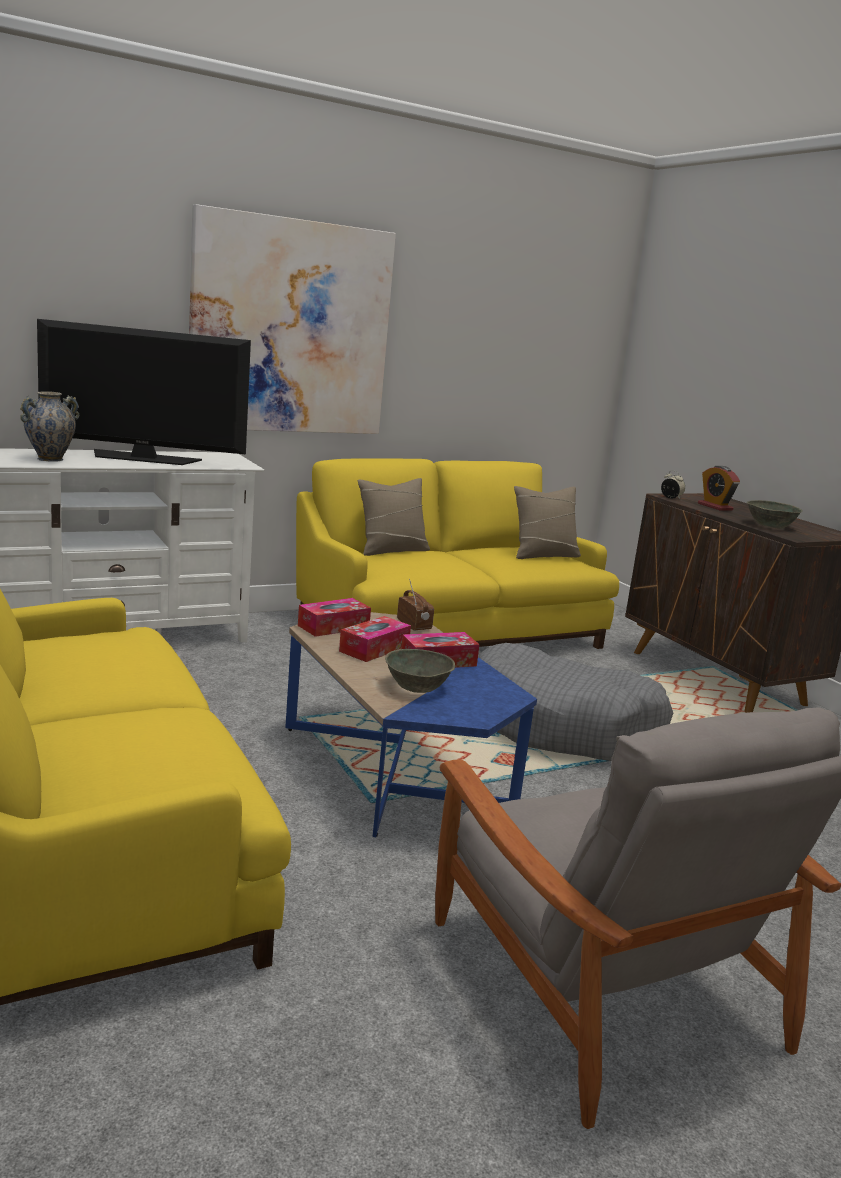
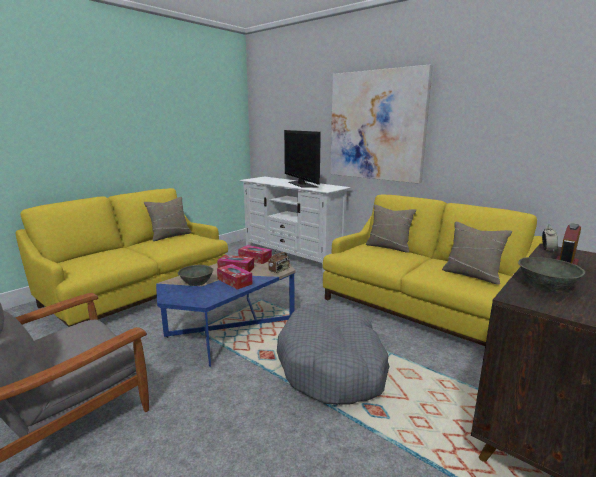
camera: 70 degrees right, 0 degrees up
(45, 656) = (170, 236): none -> beige pillow
(50, 459) = (271, 181): vase -> none

